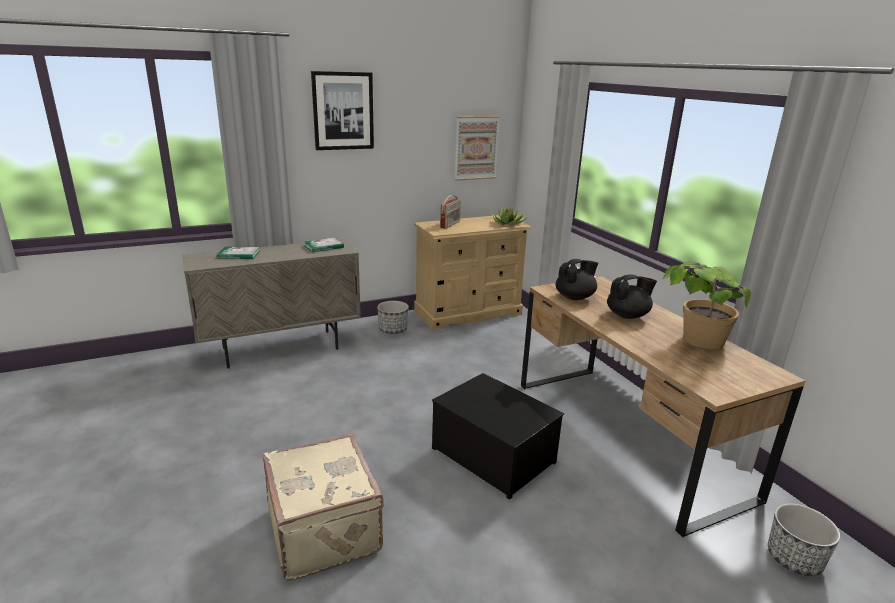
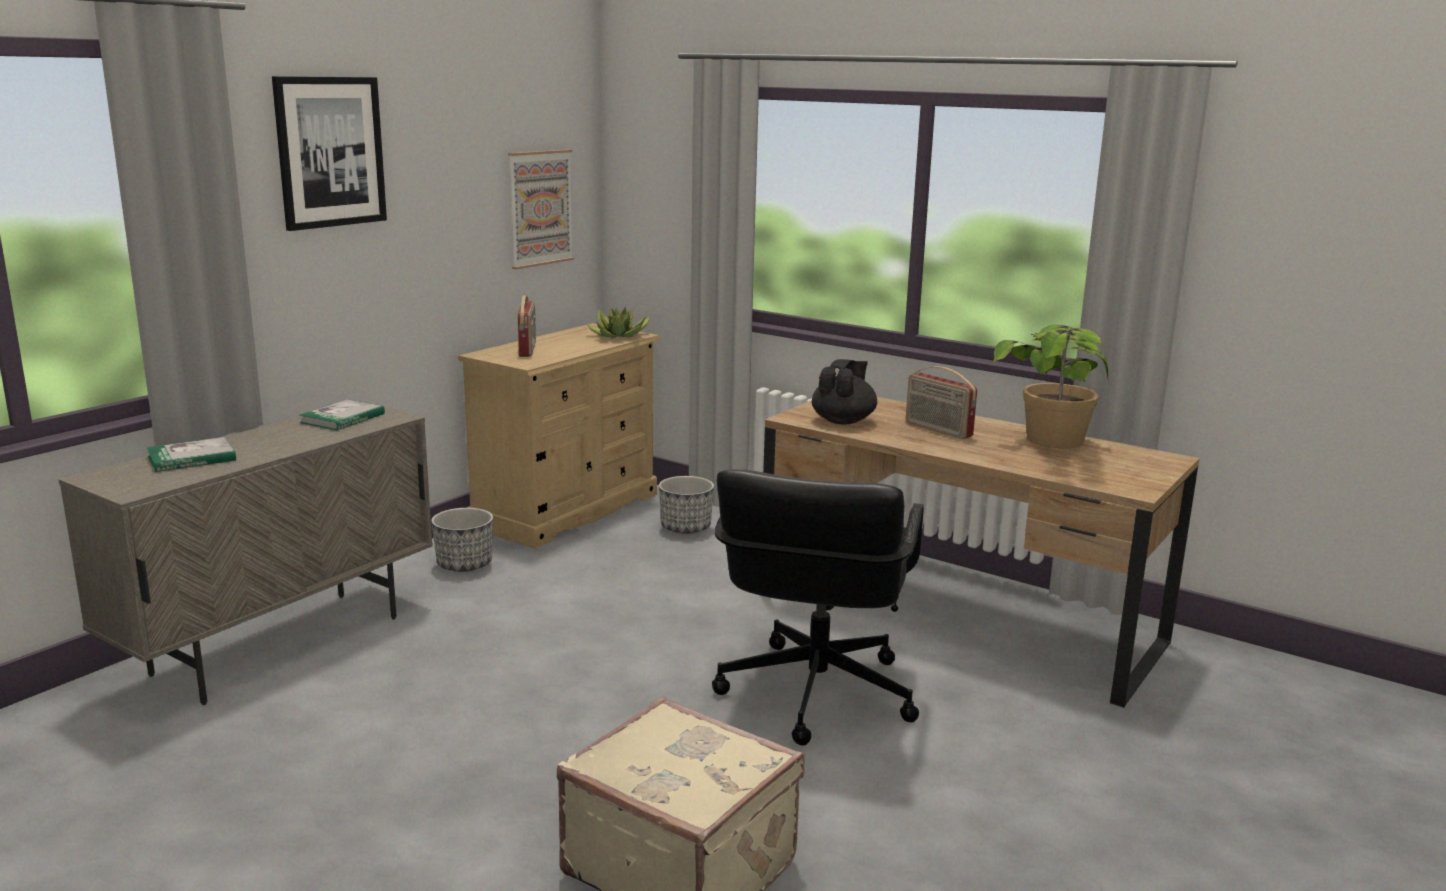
camera: 30 degrees left, 5 degrees down
(491, 455) = (814, 693): storage box -> black office chair
(628, 315) = (937, 430): black teapot -> radio
(794, 559) = (1243, 689): planter -> planter (686, 528)

